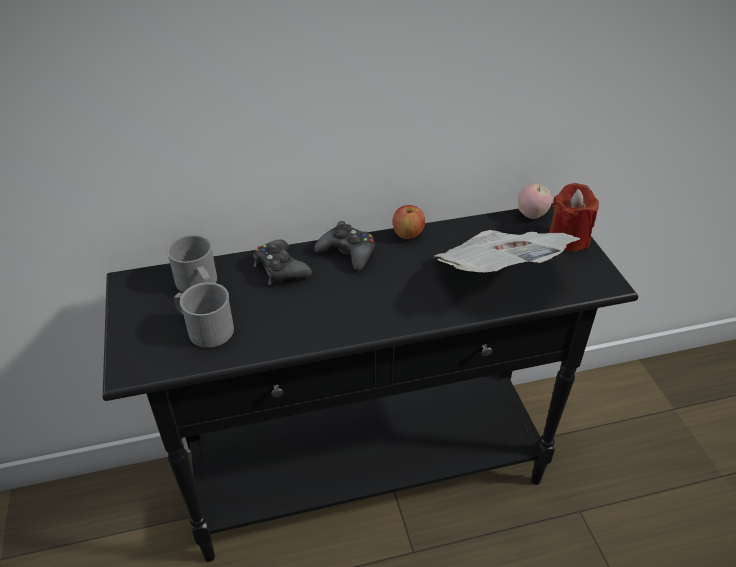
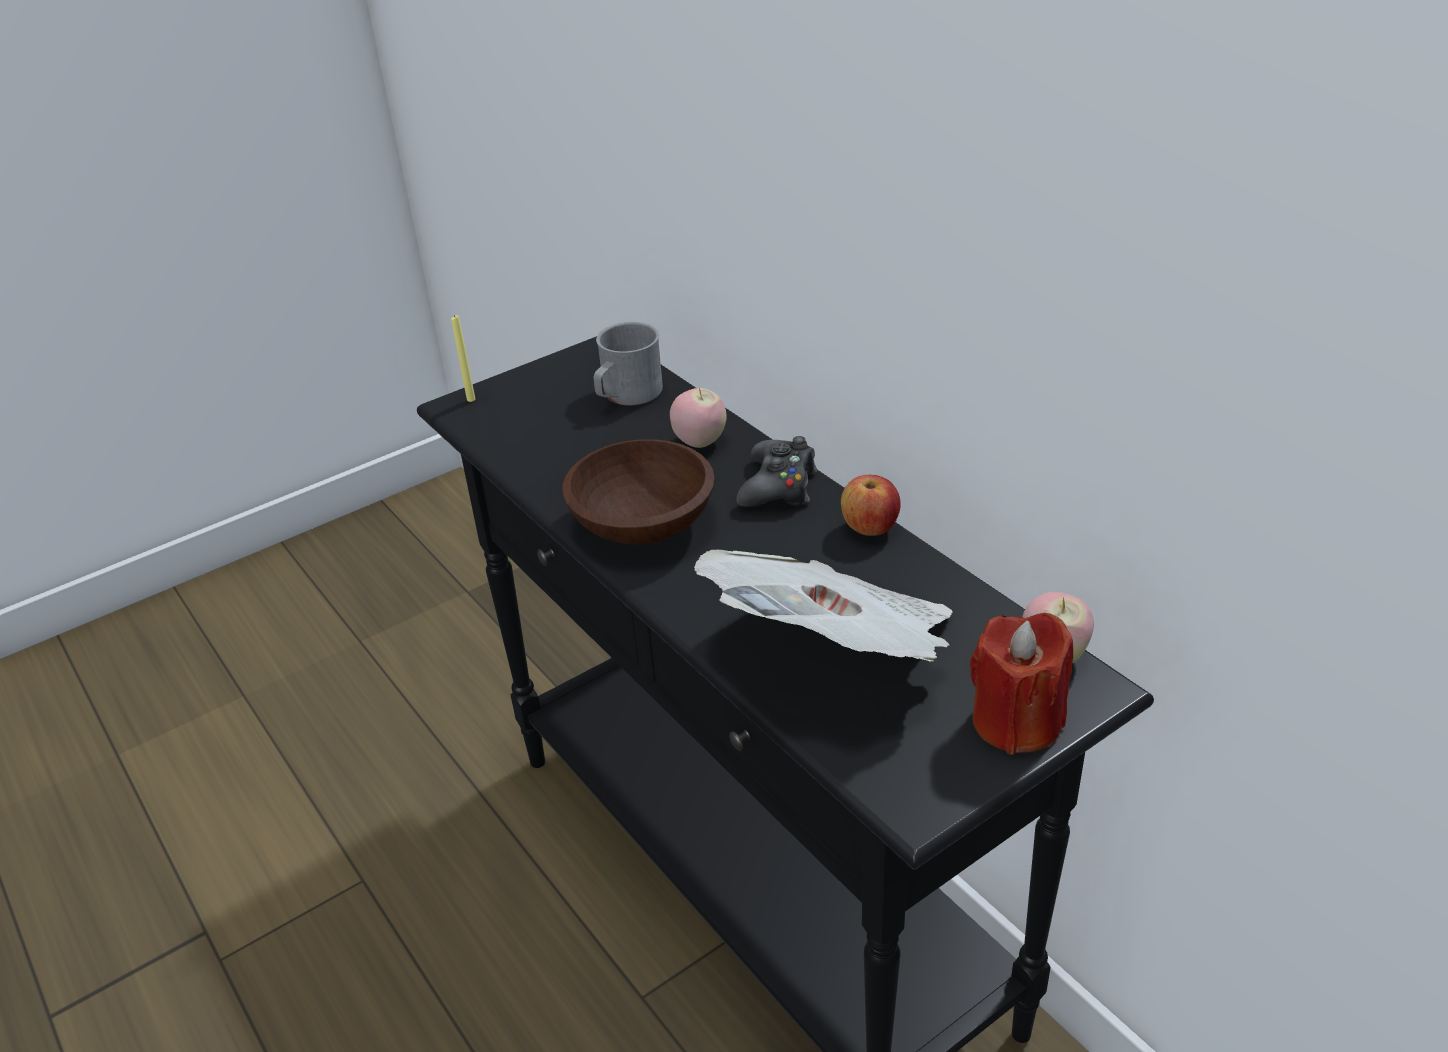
camera: 70 degrees right, 5 degrees down
(128, 361) = (471, 399): none -> yellow candle
(205, 328) = (550, 427): grey mug -> none
(280, 269) = (699, 442): black game controller -> apple
(344, 312) = (644, 522): none -> brown bowl

